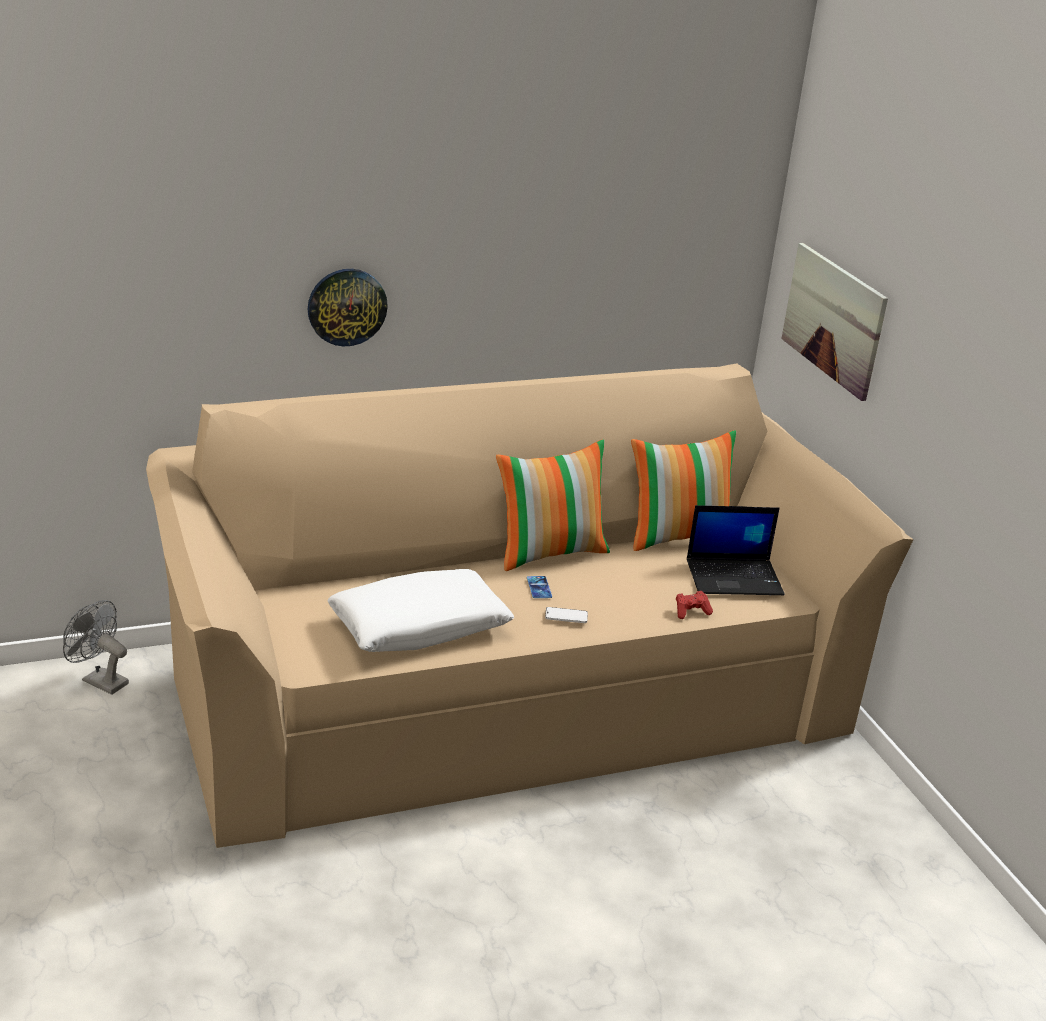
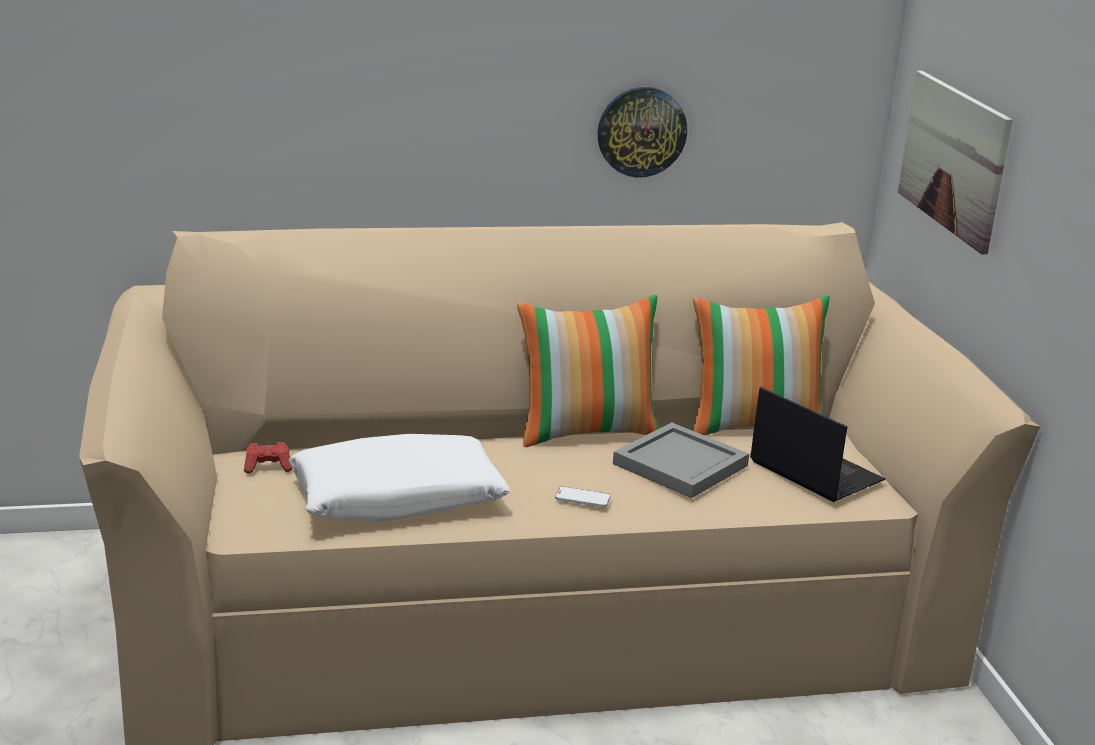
camera: 10 degrees right, 5 degrees down
(99, 680) = (59, 559): grey fan -> none
(347, 306) = (358, 128): wall clock -> wall clock (641, 131)
(539, 587) = (558, 466): phone -> none
(631, 579) = (678, 465): none -> grey tray
(691, 612) = (746, 505): red game controller -> red game controller (268, 467)
(735, 577) = (813, 471): laptop -> laptop turned 135 degrees counterclockwise

